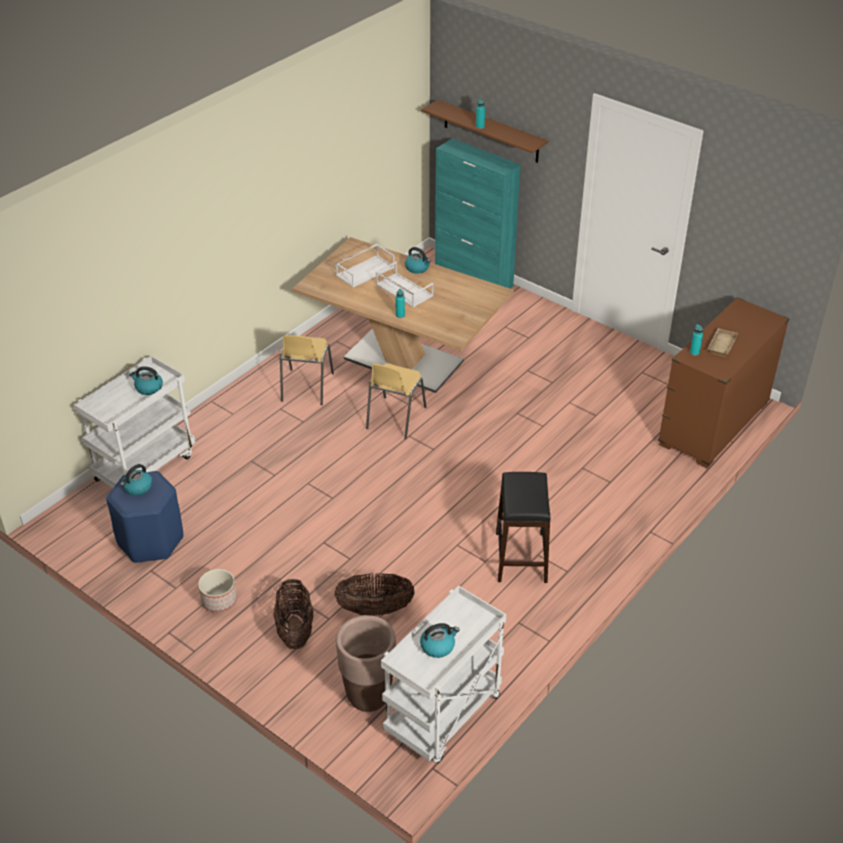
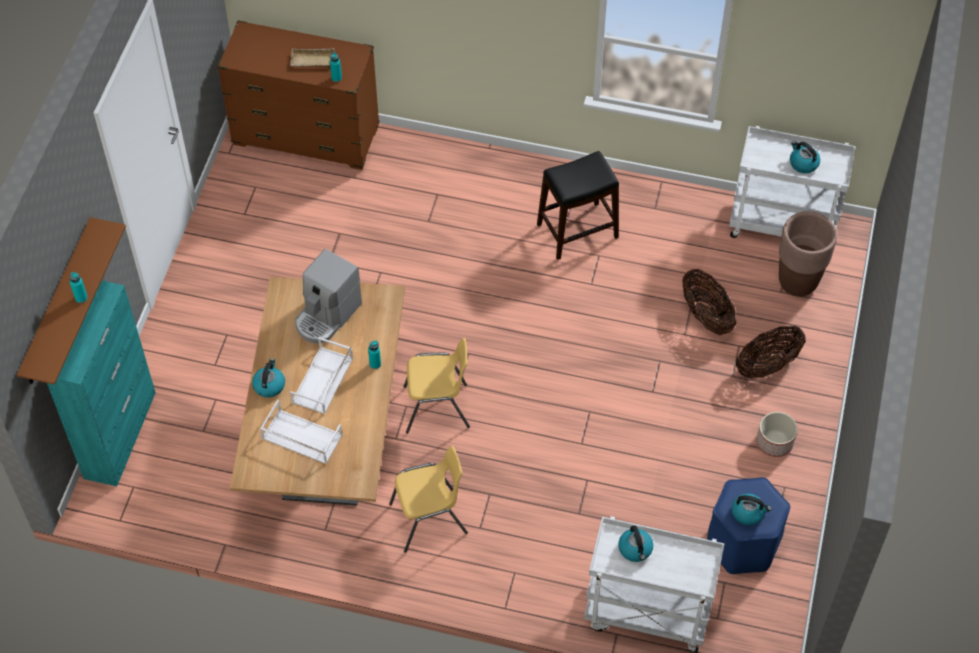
camera: 115 degrees left, 15 degrees up
(459, 305) = (327, 316): none -> coffee machine

